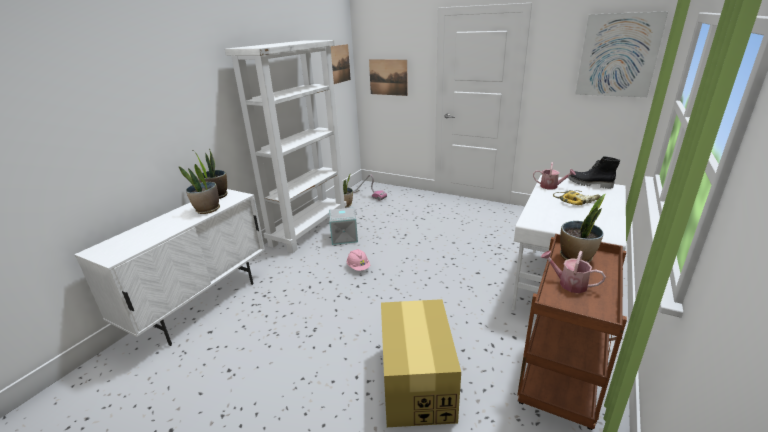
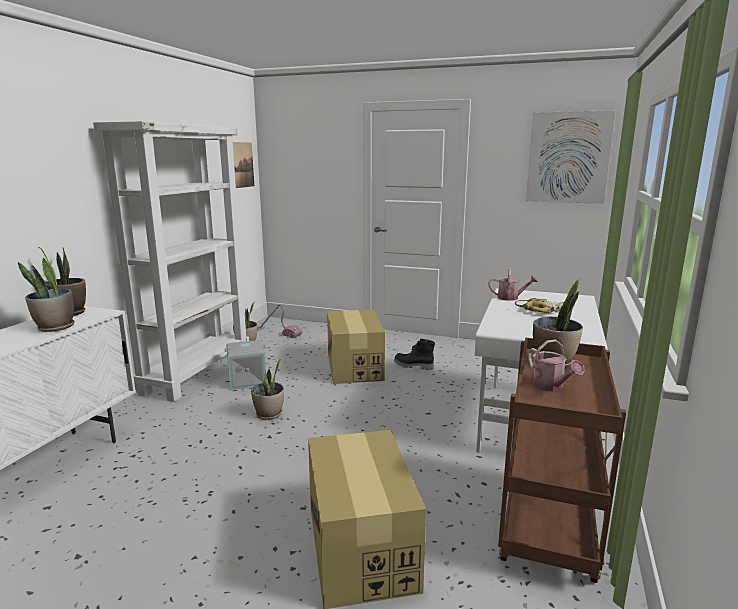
camera: 10 degrees left, 10 degrees down
(358, 267) = (269, 414): pink hard hat -> potted plant
(388, 77) = (302, 183): picture -> none
(424, 228) = (354, 367): none -> cardboard box
(568, 284) = (550, 386): watering can -> watering can turned 135 degrees counterclockwise
(590, 184) = (554, 295): black boot -> black boot (413, 366)

